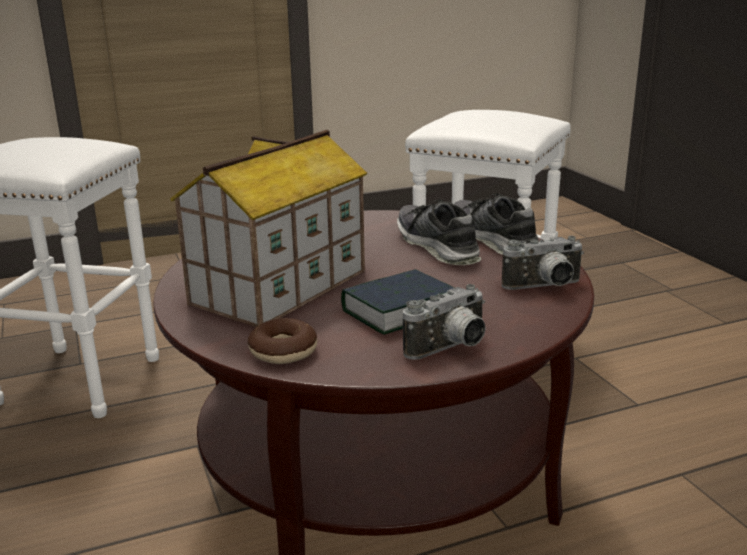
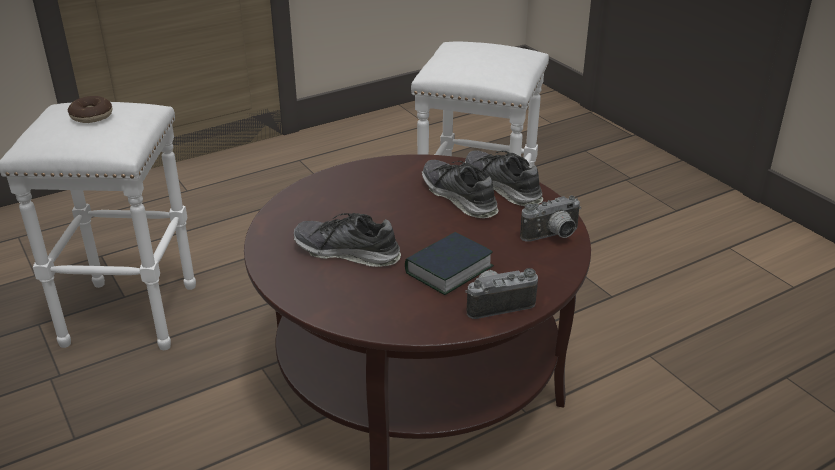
camera: 10 degrees left, 10 degrees up
(280, 288) = (347, 252): toy house -> shoe
(283, 351) = (375, 317): donut -> donut (91, 116)
(451, 349) = (497, 304): camera -> camera turned 150 degrees counterclockwise

